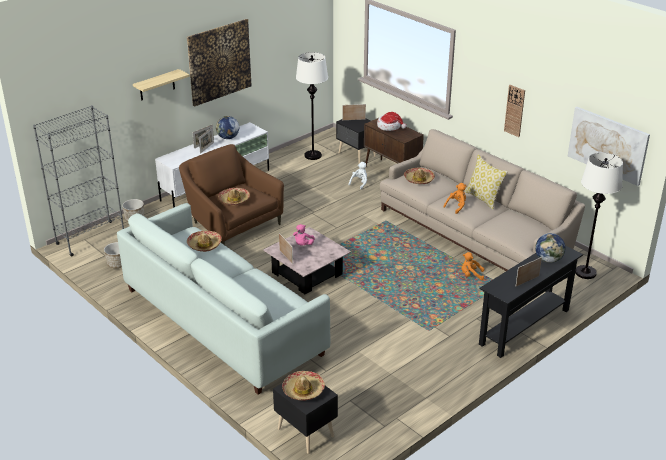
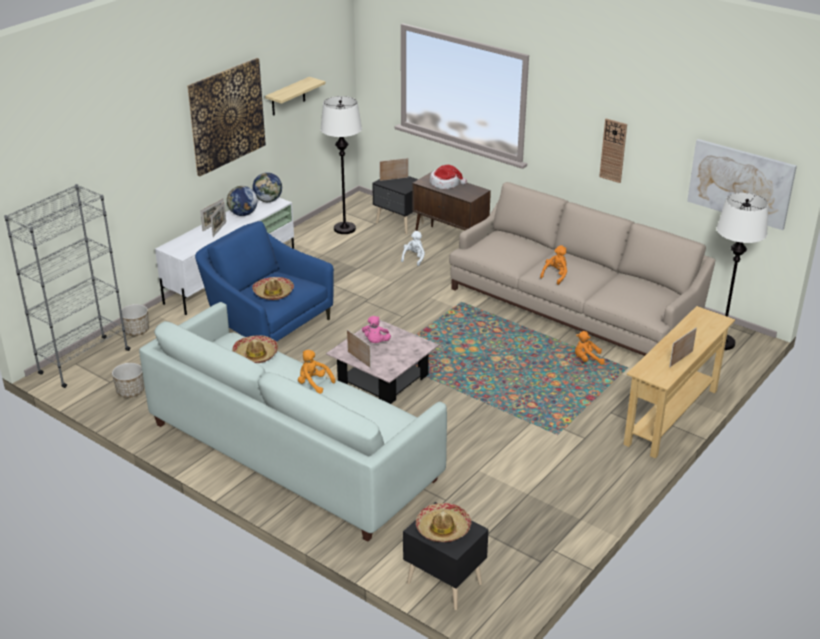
camera: 10 degrees left, 0 degrees up
(157, 85) = (154, 152): shelf -> shelf (288, 97)
(231, 224) = (266, 325): brown armchair -> blue armchair
(241, 271) = (314, 383): none -> orange plush toy
(419, 179) = (498, 246): hat -> none
(483, 198) = (585, 263): pillow -> none
(525, 327) = (672, 417): black console table -> beige console table
(548, 260) = (697, 330): globe -> globe (268, 200)

